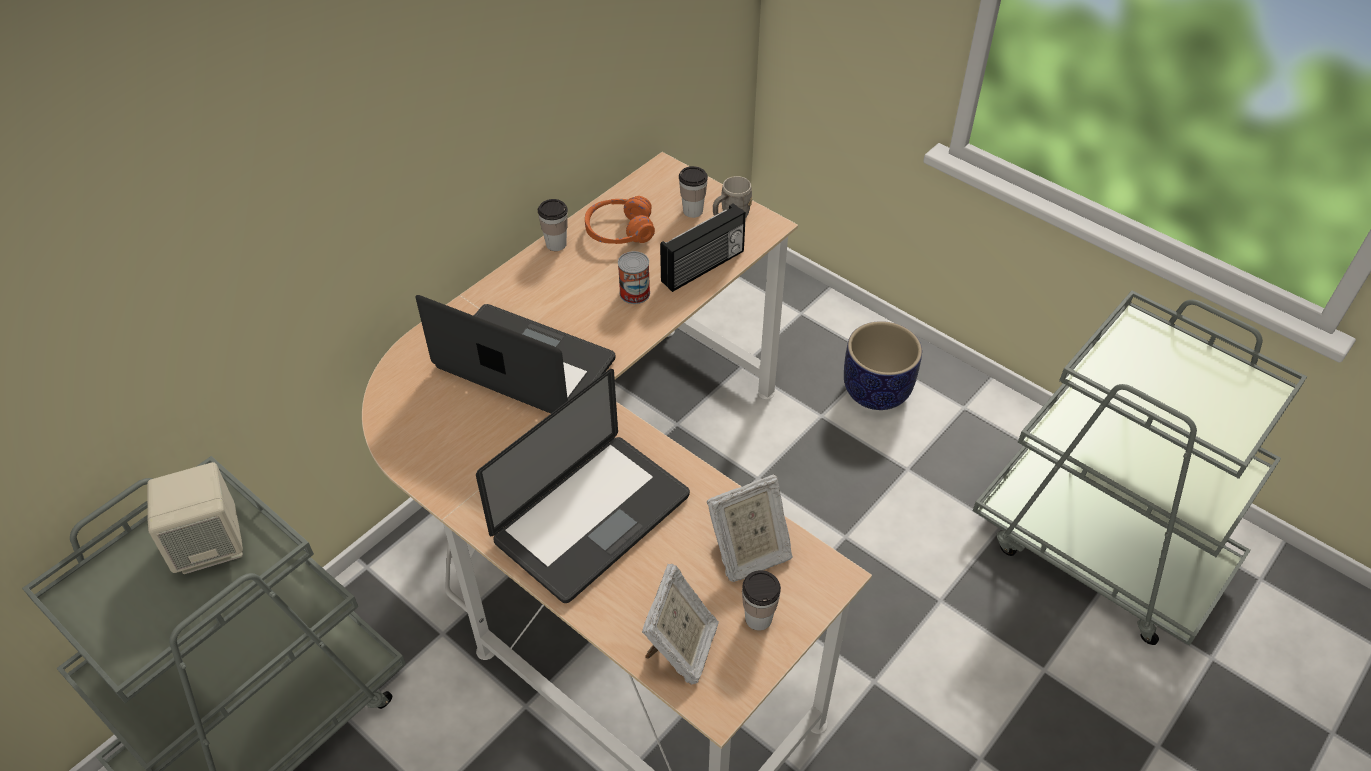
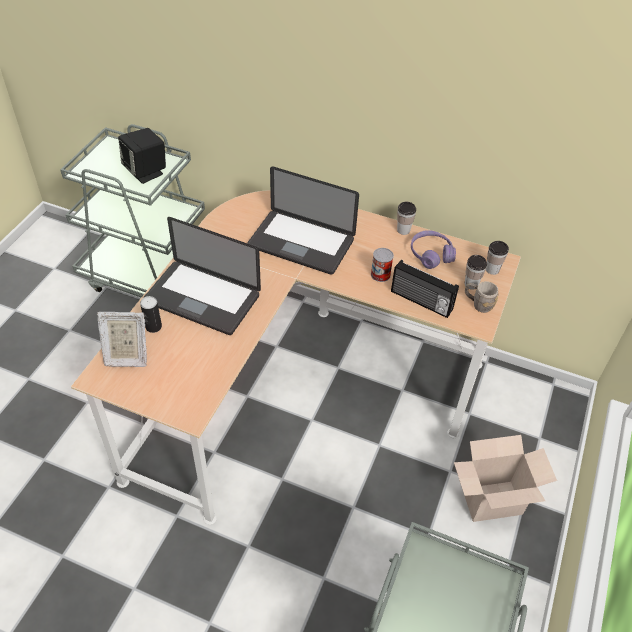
camera: 70 degrees right, 0 degrees up
(210, 544) = (146, 172): beige speaker -> black speaker
(525, 364) = (301, 243): laptop -> laptop turned 105 degrees clockwise
(619, 231) = (431, 254): orange headphones -> purple headphones
(629, 599) = (153, 326): none -> can
(749, 554) = (197, 372): picture frame -> none
(758, 618) = (153, 386): cup -> cup (492, 269)
(877, 392) = (490, 503): planter -> cardboard box

